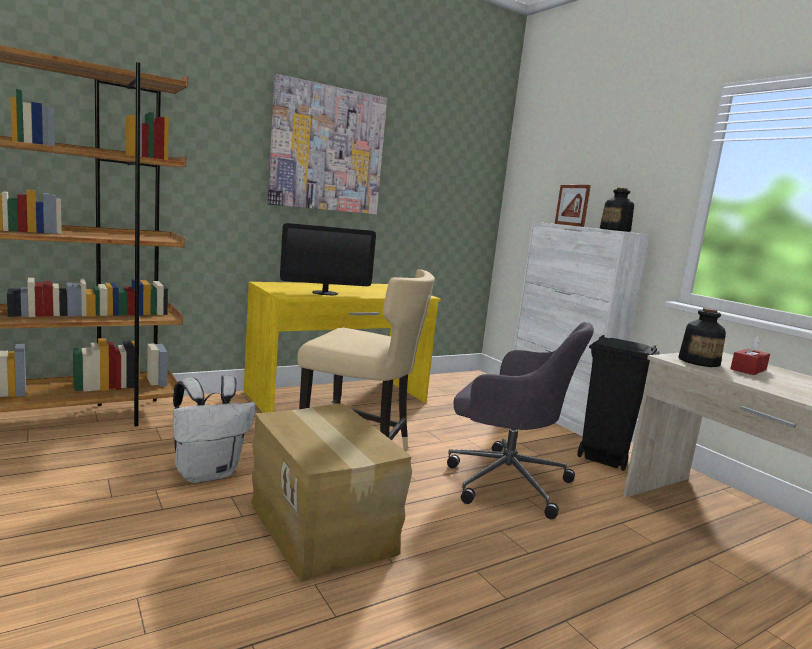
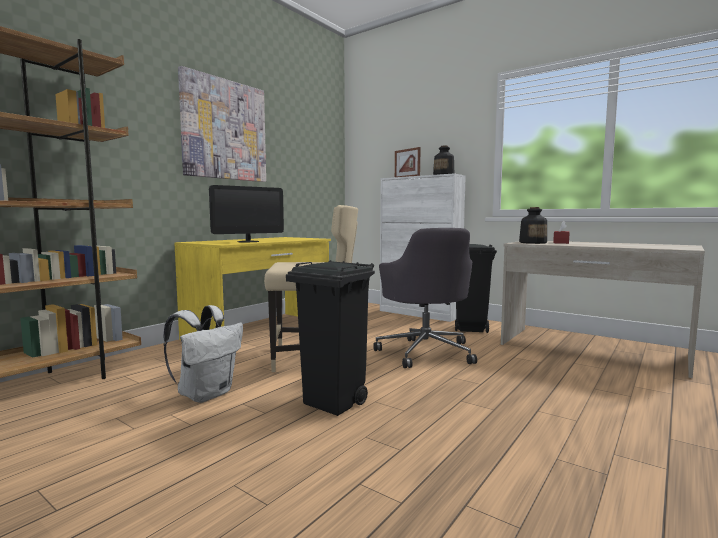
camera: 20 degrees left, 5 degrees down
(323, 526) = (334, 403): cardboard box -> black trash can
(504, 480) = (425, 352): grey office chair -> grey office chair turned 75 degrees clockwise

